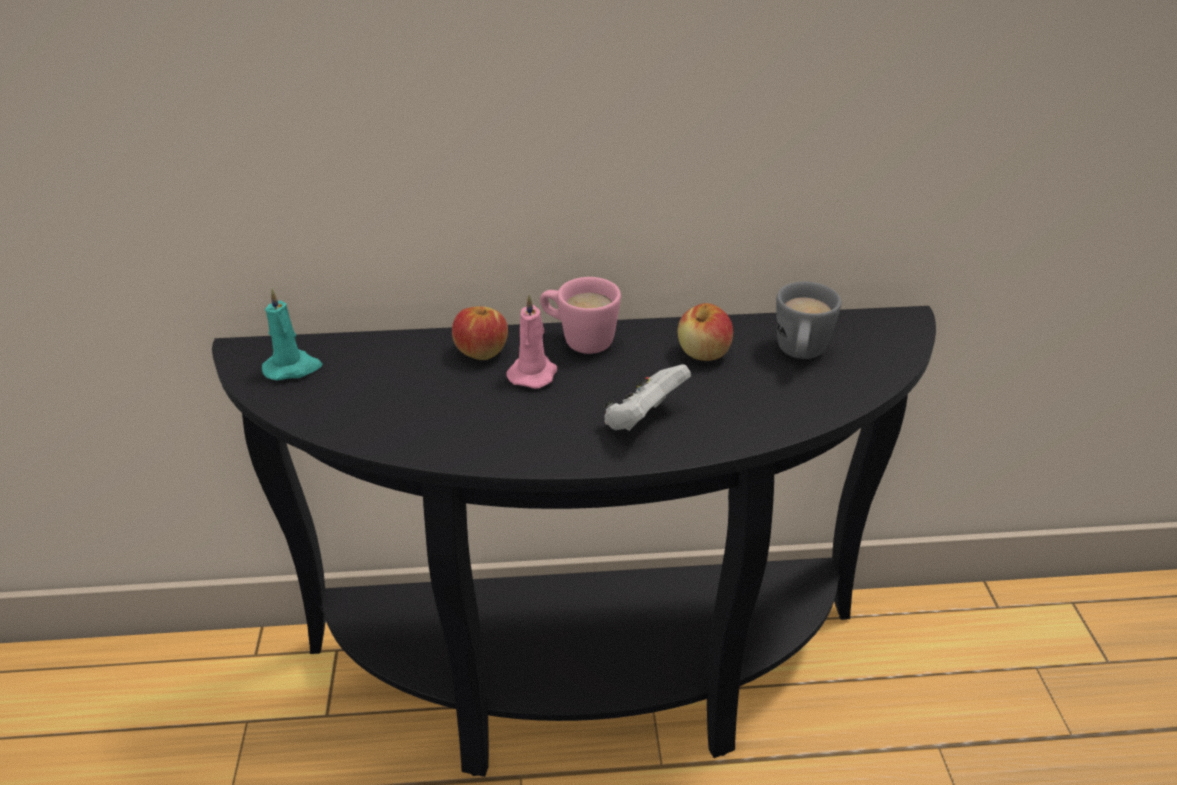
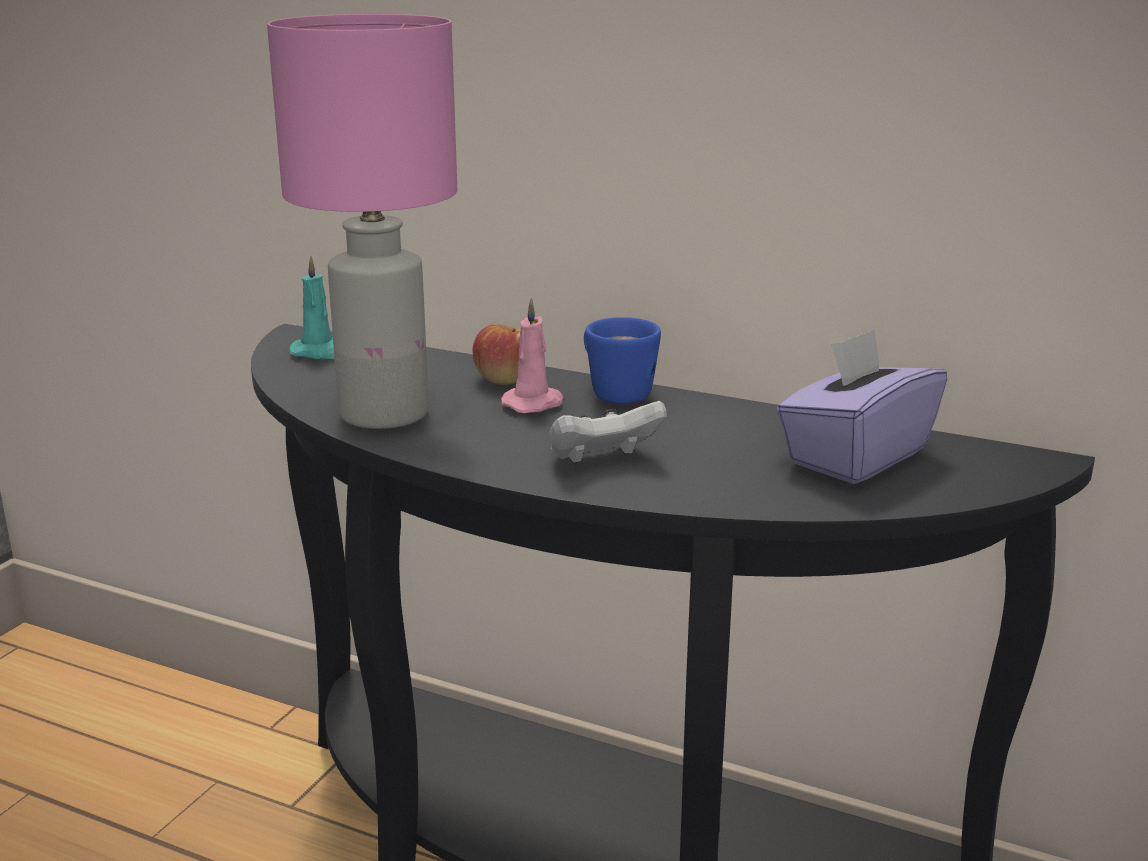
camera: 30 degrees right, 15 degrees down
(428, 425) = (387, 413): none -> pink table lamp
(578, 340) = (614, 392): pink mug -> blue mug
(703, 353) = (739, 430): apple -> none
(800, 355) = (856, 456): grey mug -> purple tissue box

